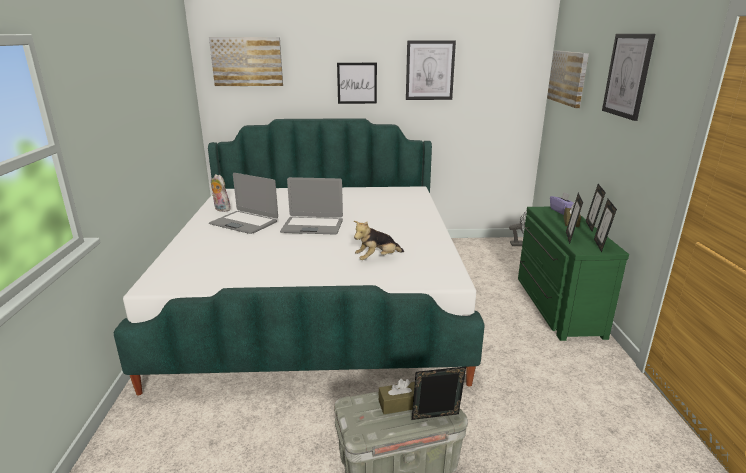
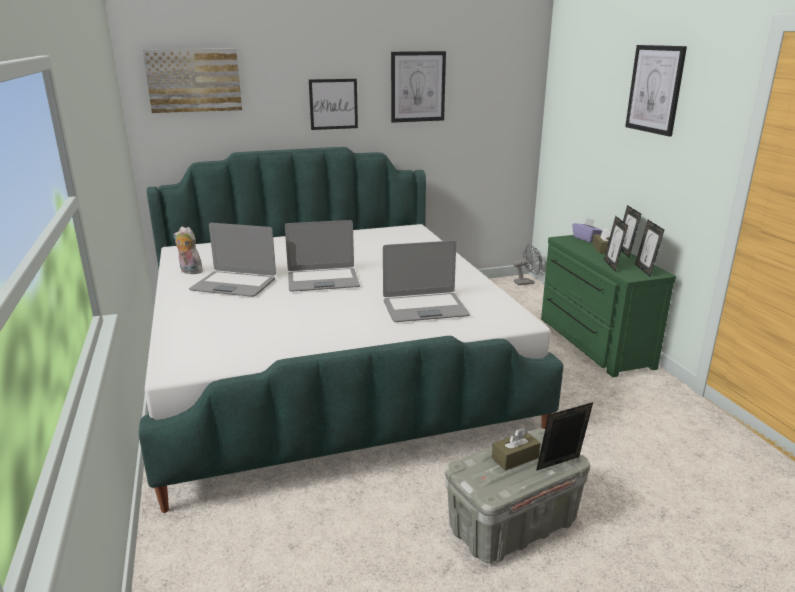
camera: 15 degrees left, 0 degrees up
(377, 258) = (424, 308): plush toy -> laptop
(568, 78) = (574, 92): picture -> none

